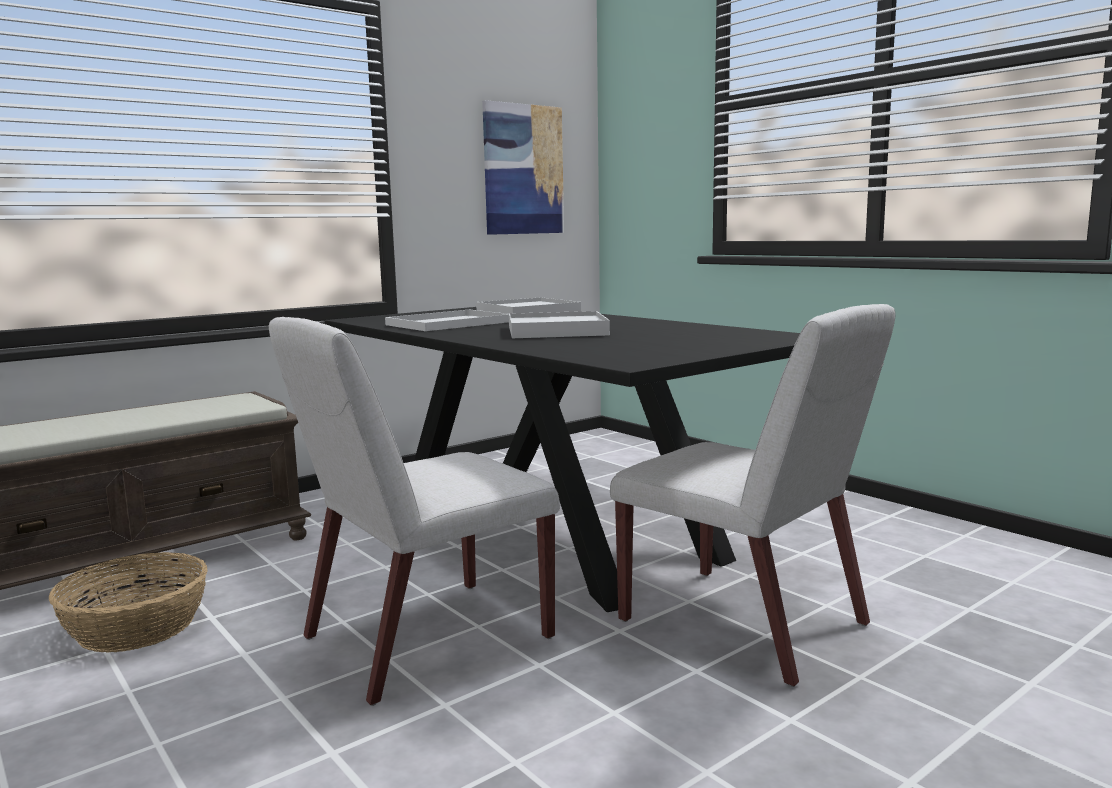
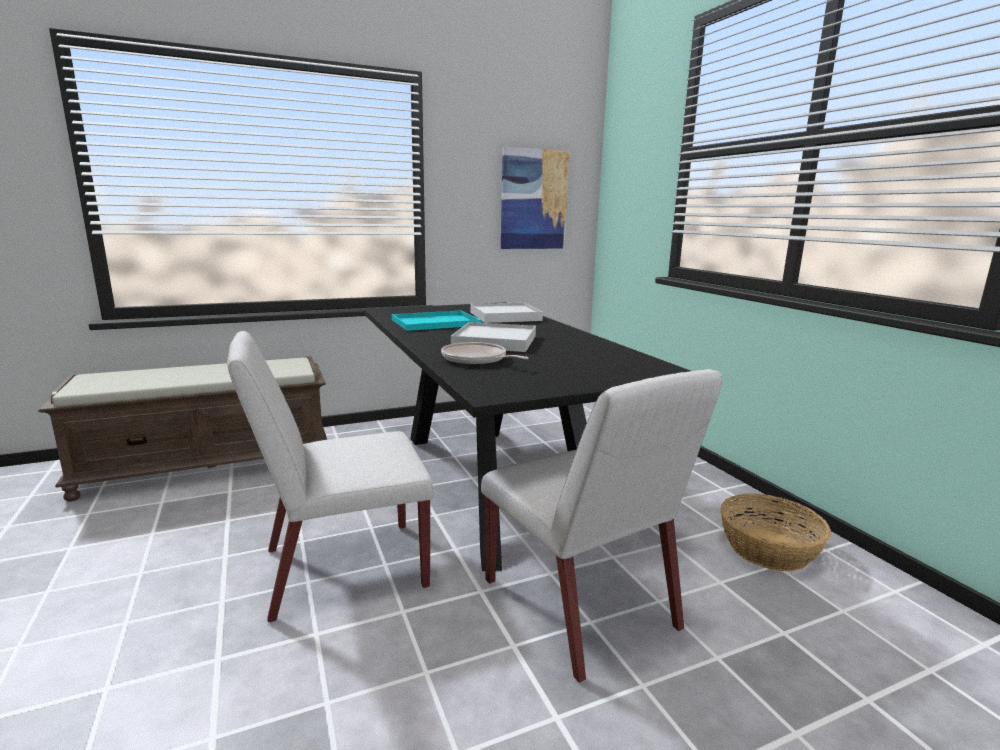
camera: 15 degrees right, 5 degrees up
(137, 627) = (181, 519): basket -> basket (769, 549)
(450, 323) = (437, 322): white tray -> turquoise tray
(564, 344) = (476, 360): none -> frying pan

